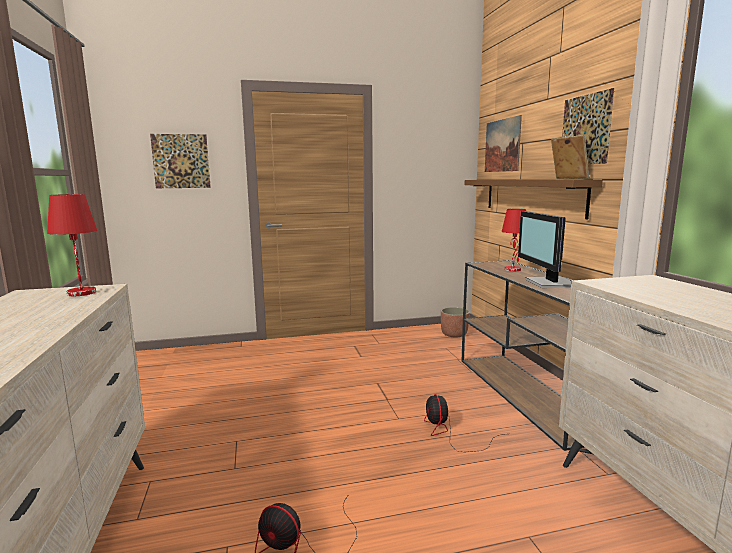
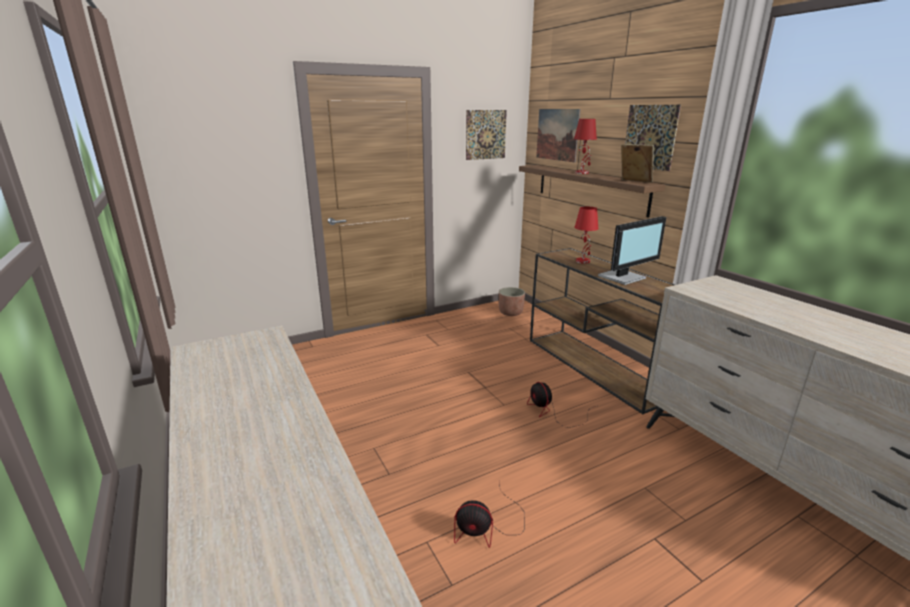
camera: 15 degrees left, 10 degrees up
(82, 293) = (255, 344): red table lamp -> red table lamp (582, 173)
(181, 161) = (232, 156): picture -> picture (486, 134)
(549, 283) = (623, 277): monitor -> monitor turned 105 degrees counterclockwise

